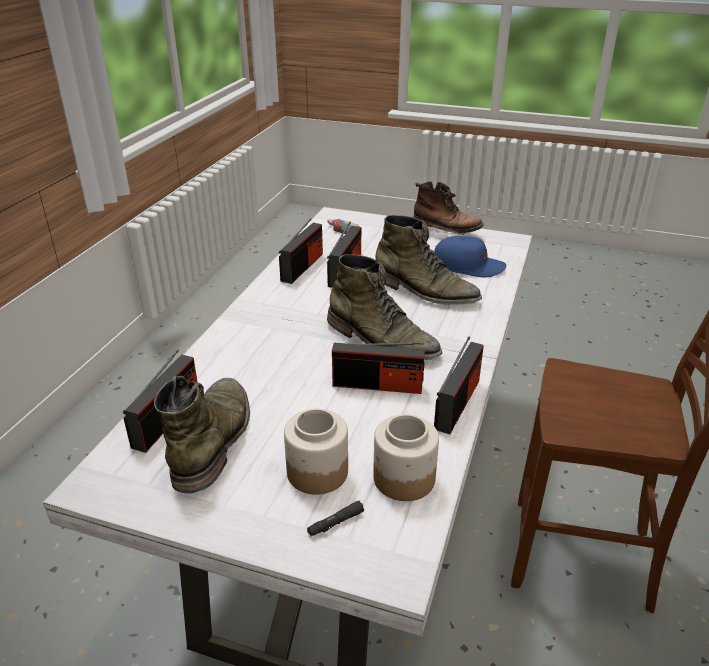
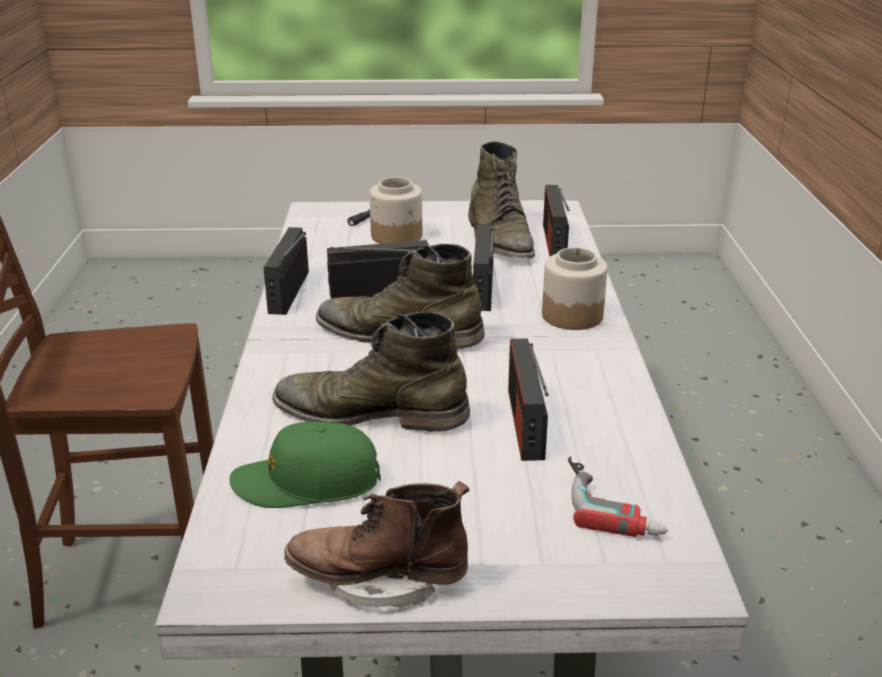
camera: 160 degrees right, 5 degrees down
(302, 267) = (603, 417): radio -> radio (483, 288)
(403, 479) = (324, 243): jar -> jar (572, 316)
(467, 266) = (307, 482): blue cap -> green cap

